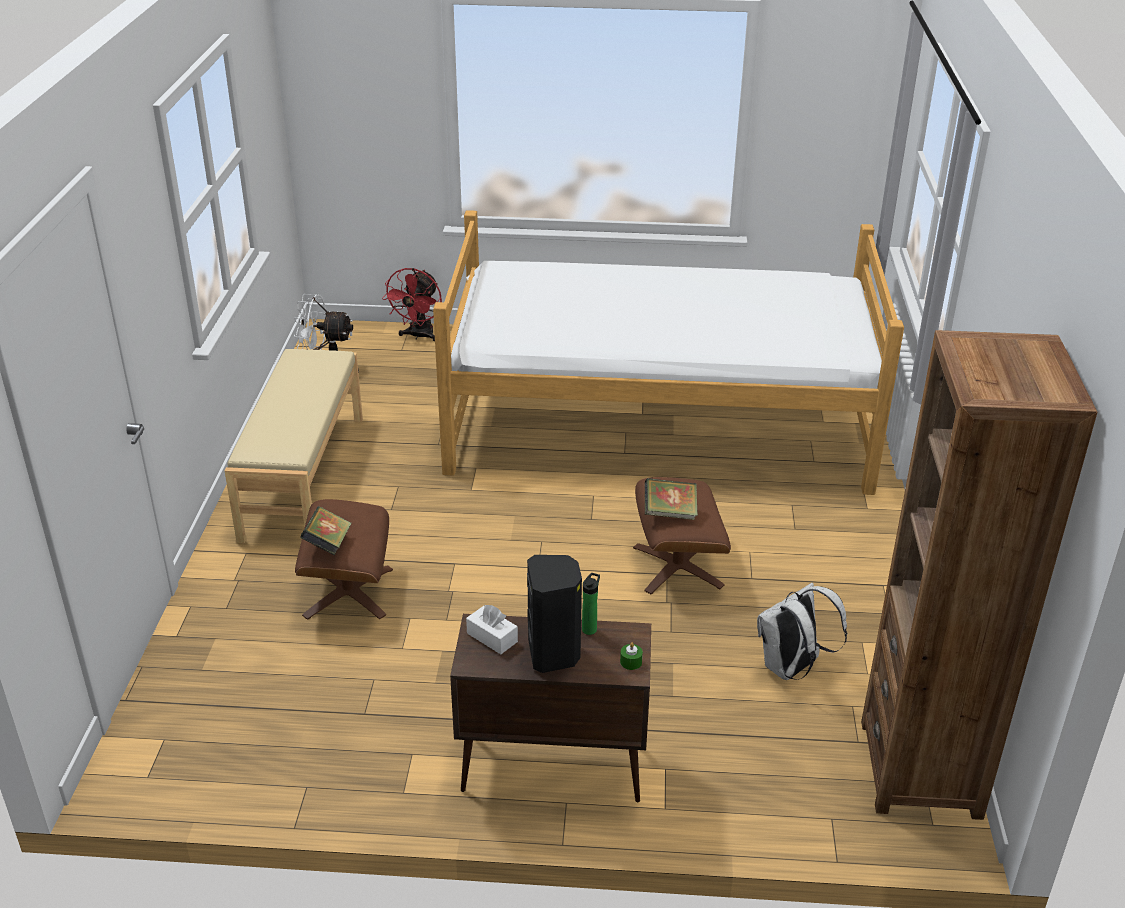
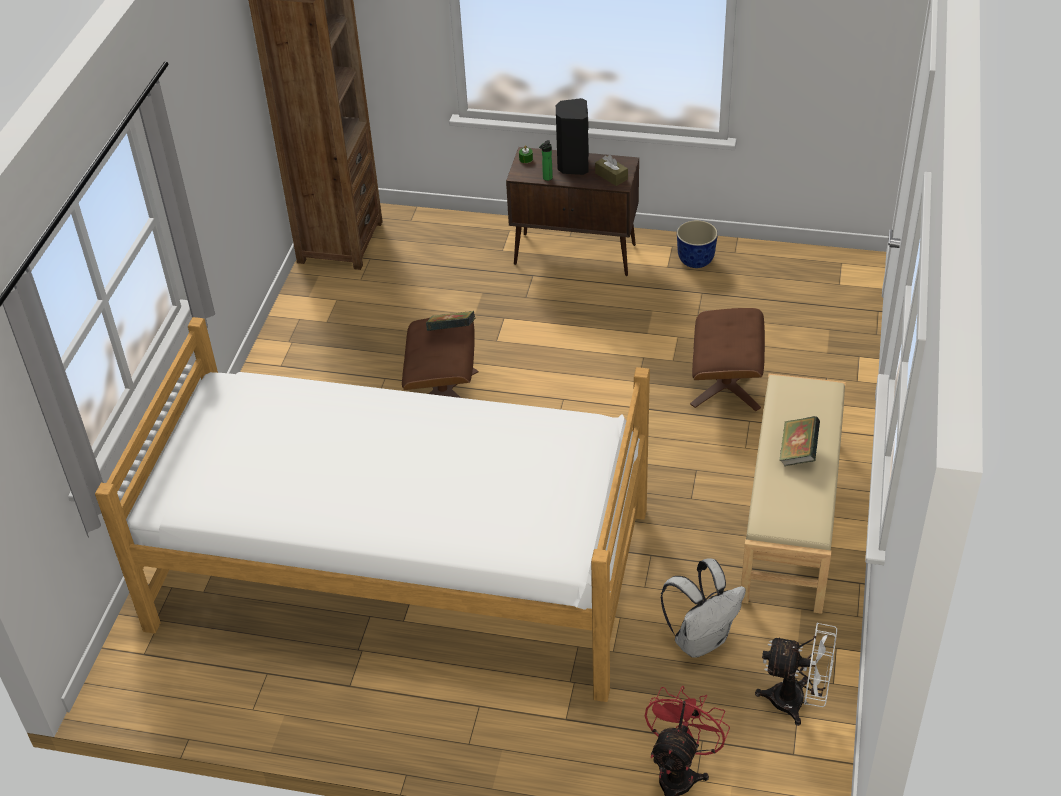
camera: 170 degrees left, 10 degrees up
(328, 544) = (738, 319): book -> book (798, 452)
(368, 768) = (696, 260): none -> planter
(492, 637) = (611, 176): white tissue box -> brown tissue box
(791, 669) = (389, 305): white backpack -> white backpack (701, 639)

